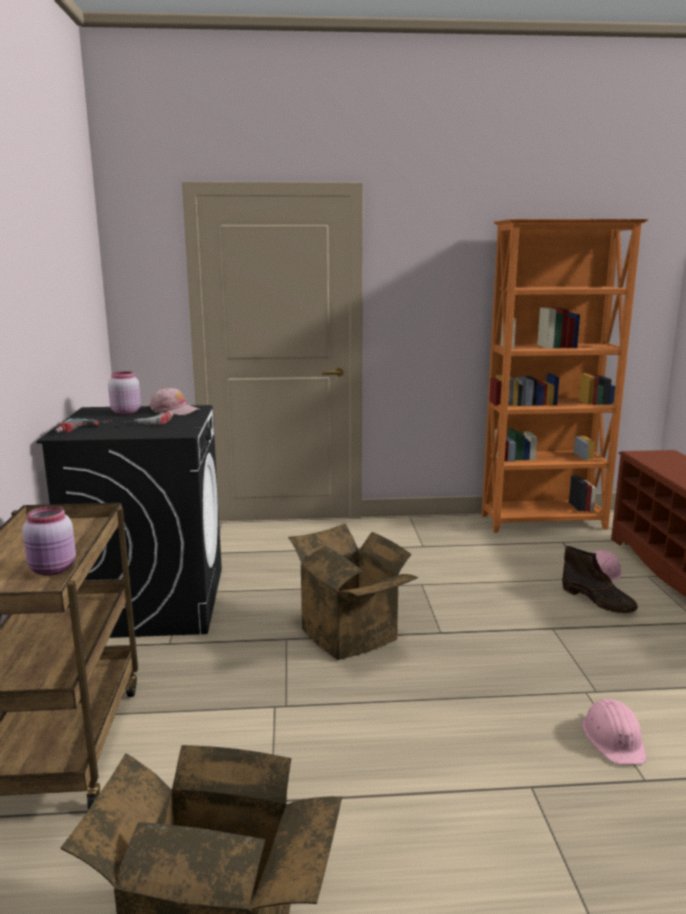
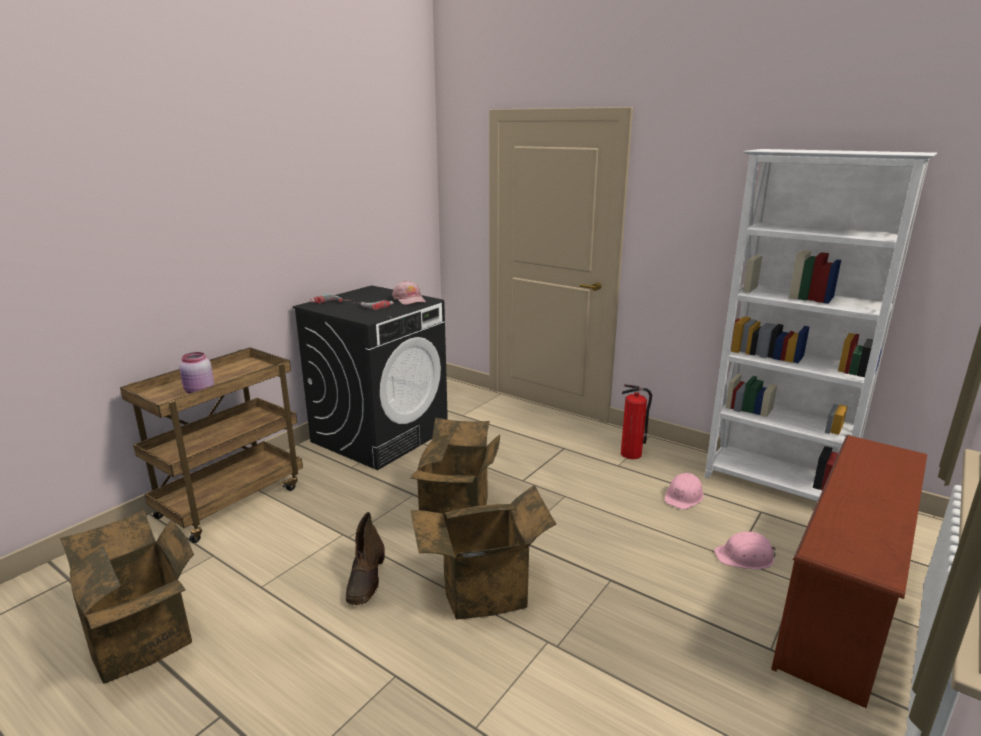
camera: 40 degrees right, 5 degrees up
(125, 412) = (381, 294): pink jar -> none
(418, 534) = (631, 454): none -> fire extinguisher
(485, 685) = (483, 593): none -> cardboard box
(544, 522) = (775, 486): orange bookcase -> white bookcase
(598, 600) = (698, 578): brown boot -> brown boot (366, 579)
(614, 739) = (506, 686): pink hard hat -> pink hard hat (684, 496)

